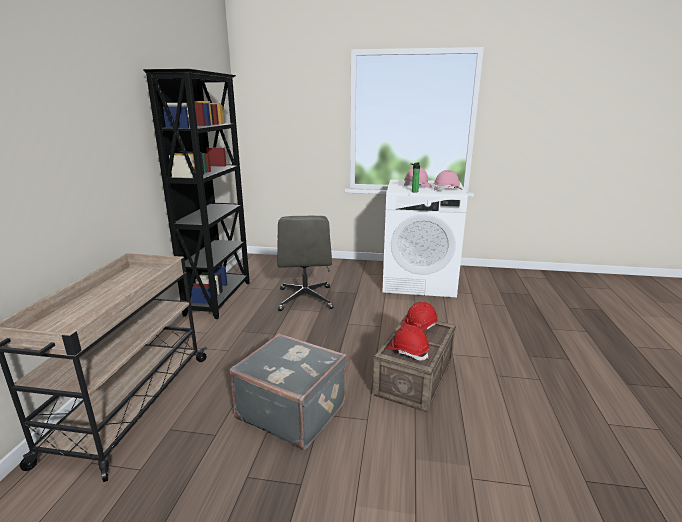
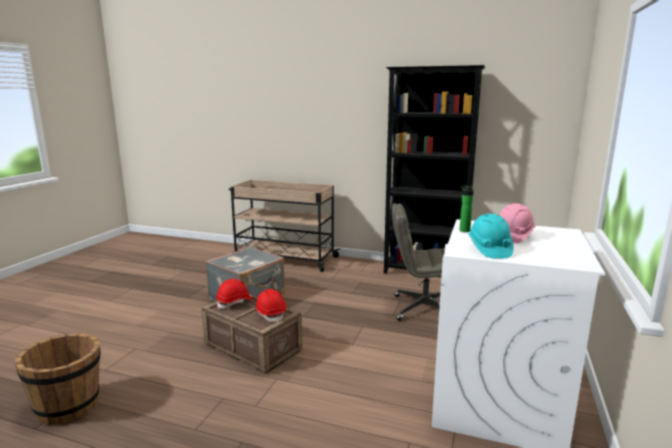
camera: 100 degrees right, 5 degrees down
(447, 189) = (489, 249): pink hard hat -> turquoise hard hat
(600, 480) = (69, 406): none -> brown bucket

